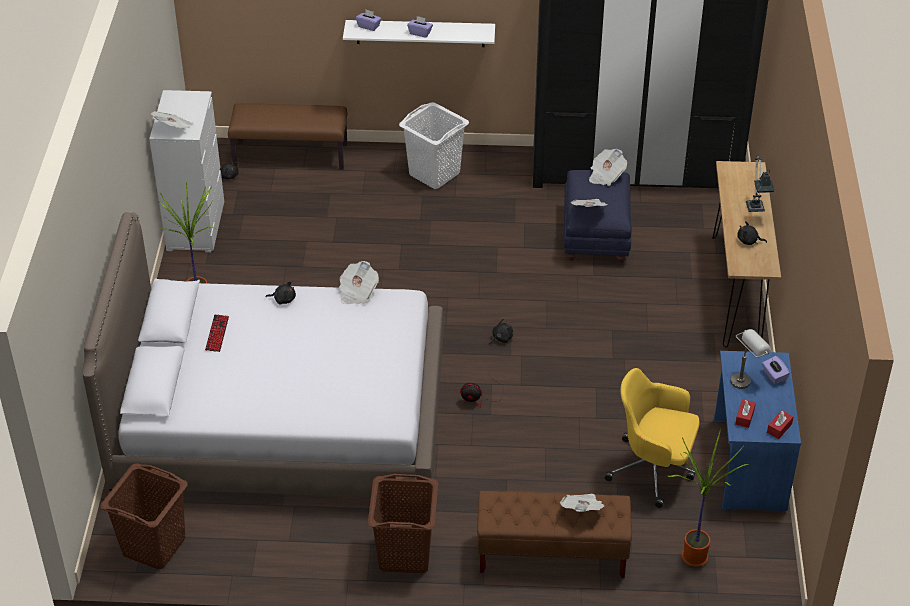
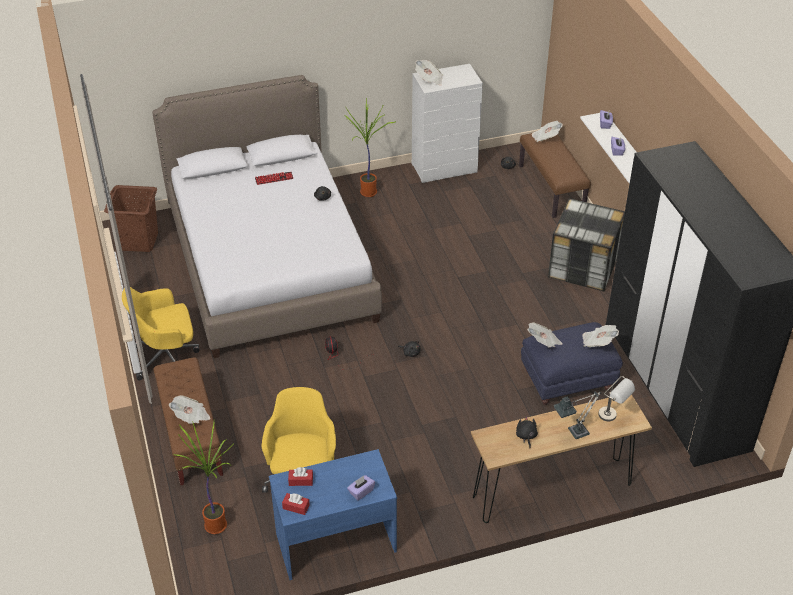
camera: 70 degrees right, 0 degrees up
(357, 292) = (347, 229): newspaper -> newspaper (545, 137)
(404, 554) = (167, 357): brown laundry basket -> yellow office chair
(434, 174) = (582, 266): white laundry basket -> storage box
(745, 378) = (349, 472): grey table lamp -> grey table lamp (613, 417)

